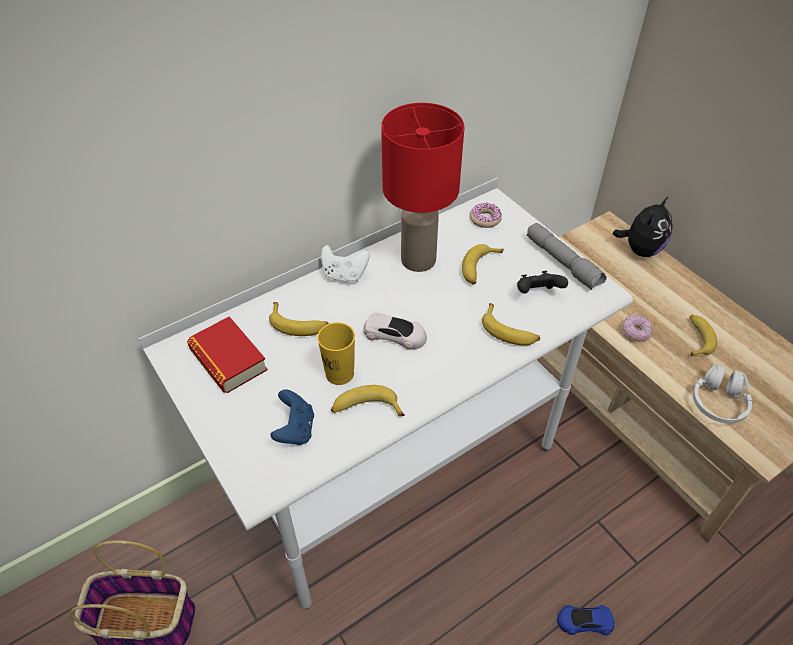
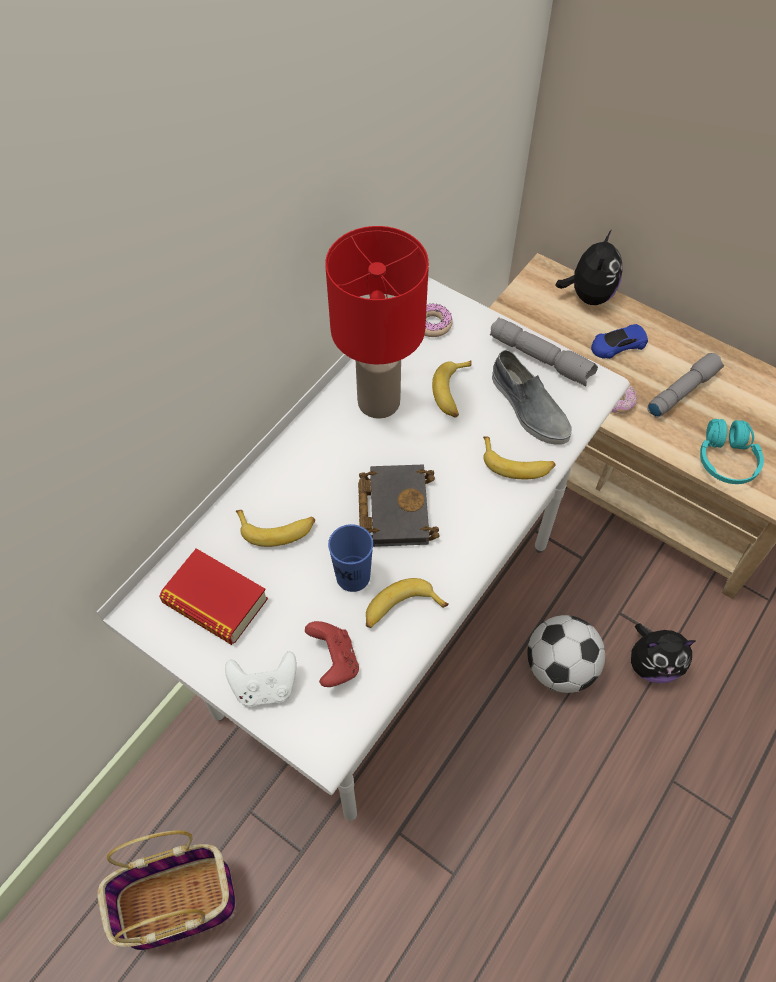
camera: 20 degrees left, 10 degrees up
(295, 429) = (334, 661): blue game controller -> red game controller
(339, 374) = (353, 576): yellow cup -> blue cup
(344, 275) = (301, 447): white game controller -> white game controller (265, 687)
(395, 335) = (394, 507): white toy car -> black book
(529, 548) = (560, 667): none -> football
(537, 294) = (528, 407): black game controller -> grey shoe
(584, 621) = (641, 724): blue toy car -> blue toy car (618, 345)
(613, 573) = (652, 664): none -> plush toy
(697, 338) = (682, 390): banana -> grey flashlight
(718, 402) = (726, 459): white headphones -> turquoise headphones

